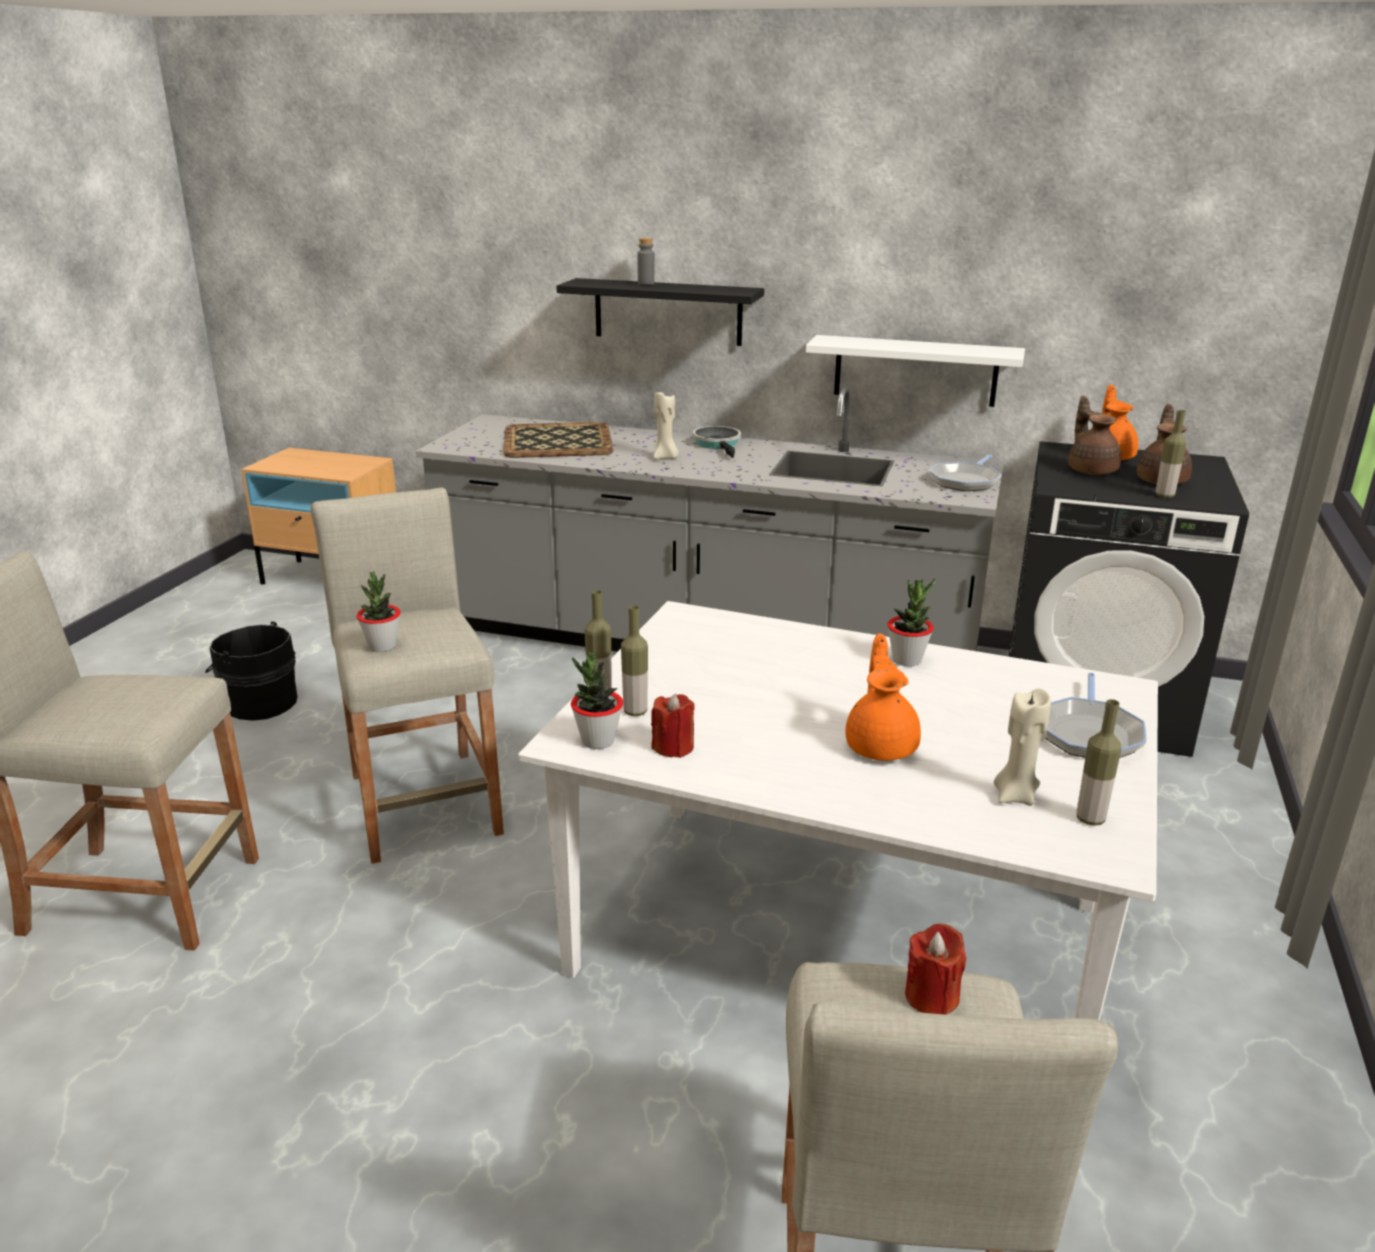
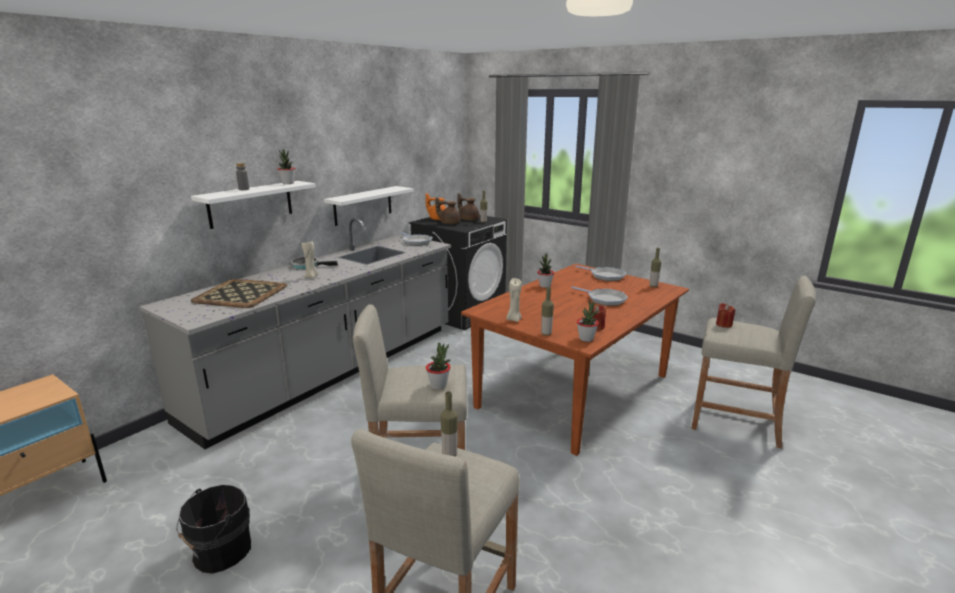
camera: 70 degrees left, 5 degrees down
(635, 712) = (564, 330): bottle -> bottle (449, 454)
(668, 312) = (251, 204): black shelf -> white shelf
(726, 288) = (288, 183): none -> potted plant
(841, 937) = (574, 390): white dining table -> brown dining table
(881, 745) = (604, 299): orange teapot -> frying pan
(1015, 796) = (639, 291): beige candle -> beige candle (513, 319)

